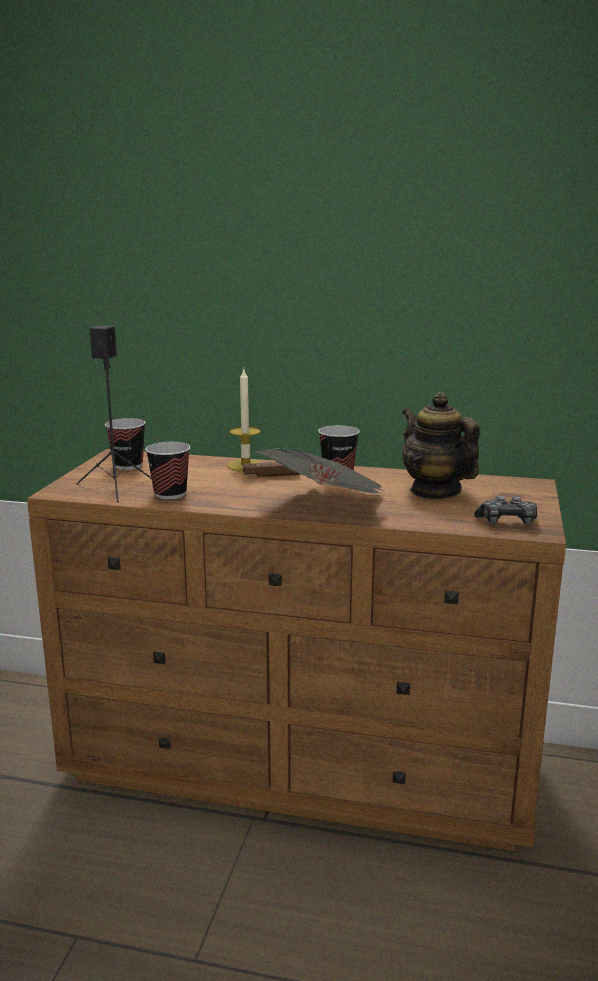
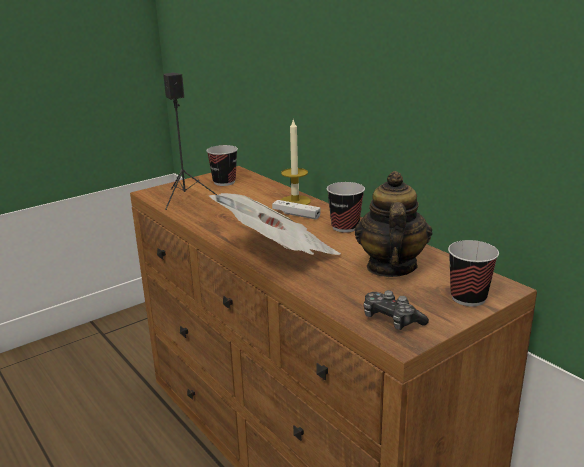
camera: 40 degrees right, 5 degrees up
(170, 494) = (204, 212): cup -> cup (468, 298)
(272, 475) = (296, 215): brown game controller -> white game controller

